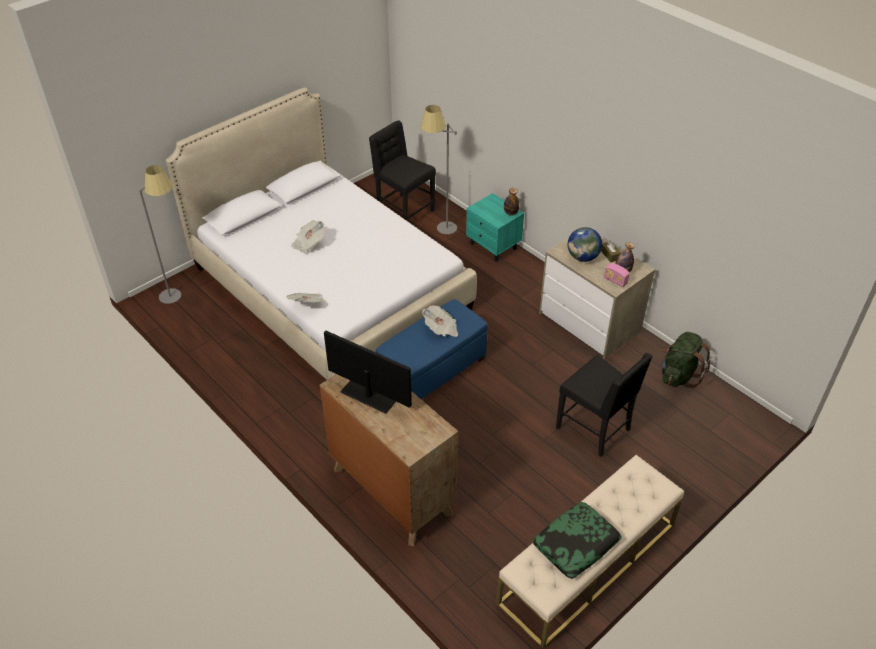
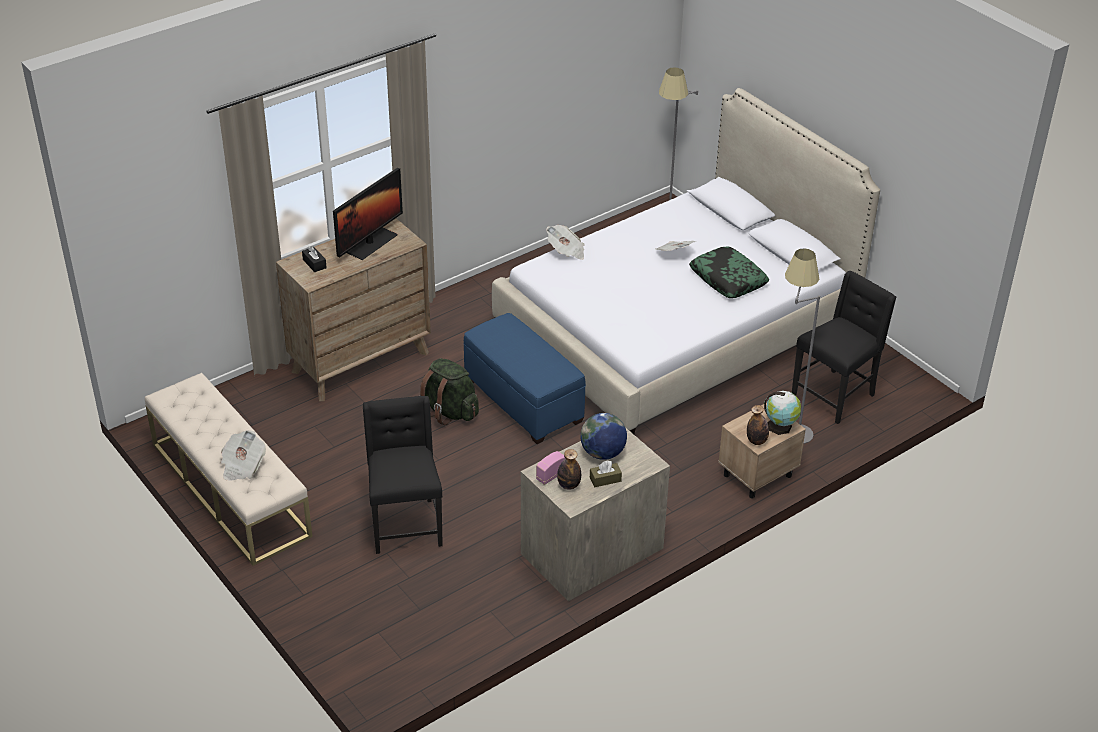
camera: 95 degrees right, 5 degrees down
(409, 433) = (314, 264): none -> black tissue box
(441, 329) = (529, 358): newspaper -> newspaper (242, 466)
(493, 203) = (780, 426): none -> globe
(493, 246) = (756, 475): turquoise nightstand -> beige nightstand
(576, 545) = (208, 422): pillow -> pillow (727, 279)
(595, 429) = (405, 525): black chair -> black chair turned 120 degrees clockwise
(679, 375) = (478, 623): green backpack -> green backpack (449, 411)

